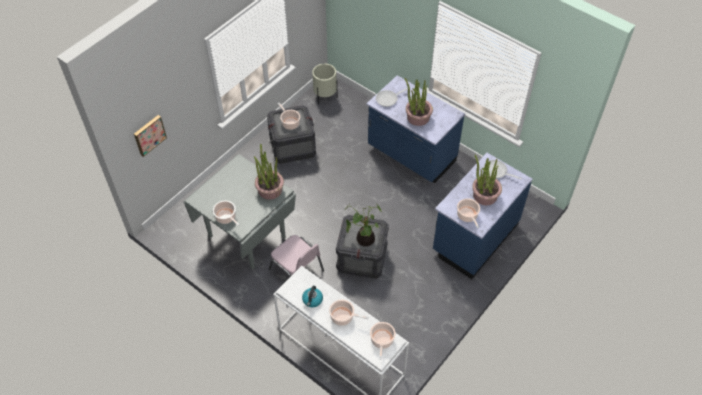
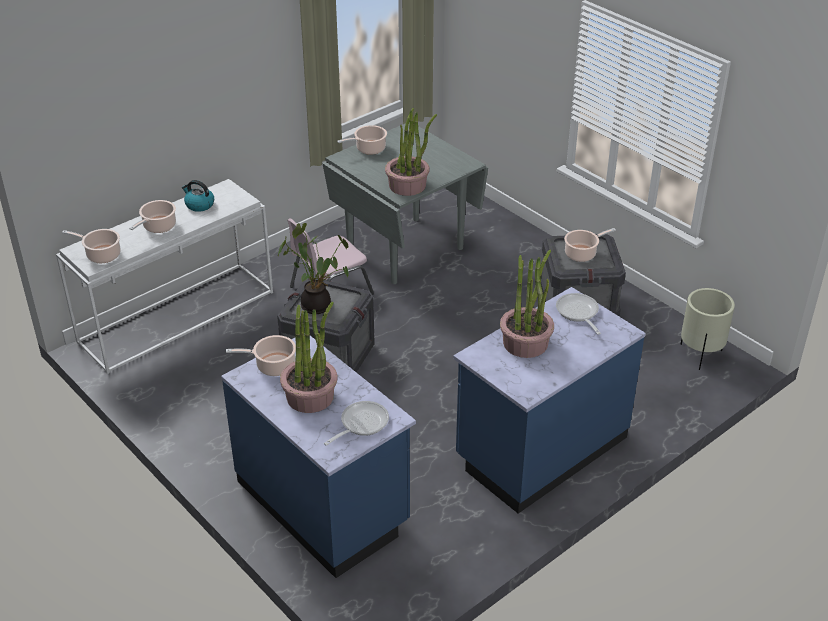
camera: 100 degrees right, 15 degrees down
(149, 135) = (480, 43): picture -> none

